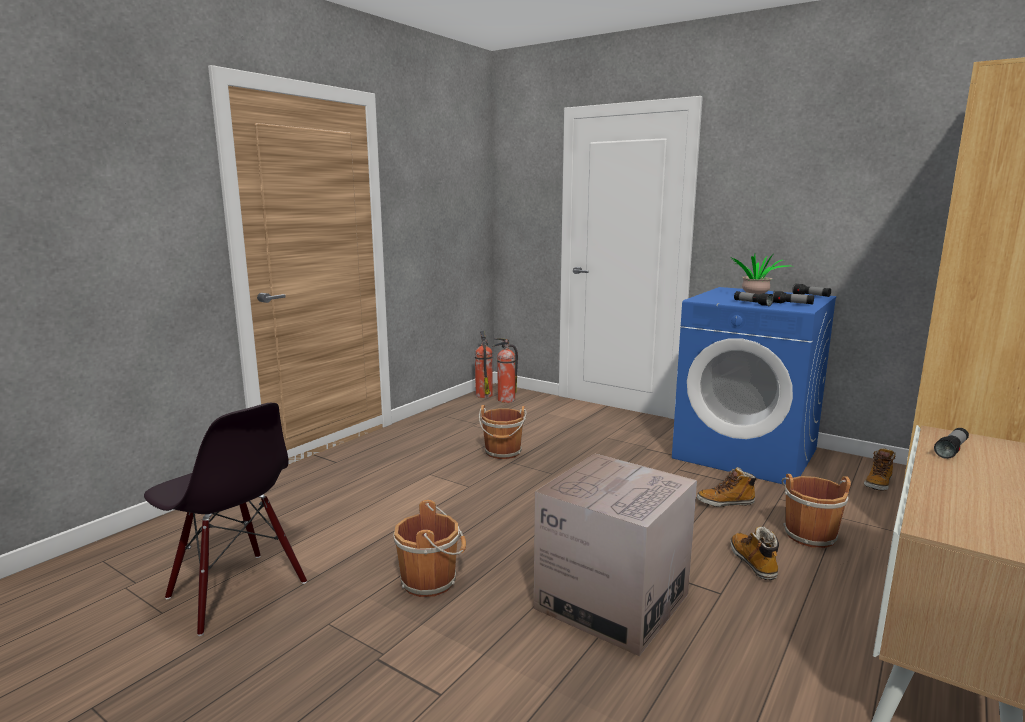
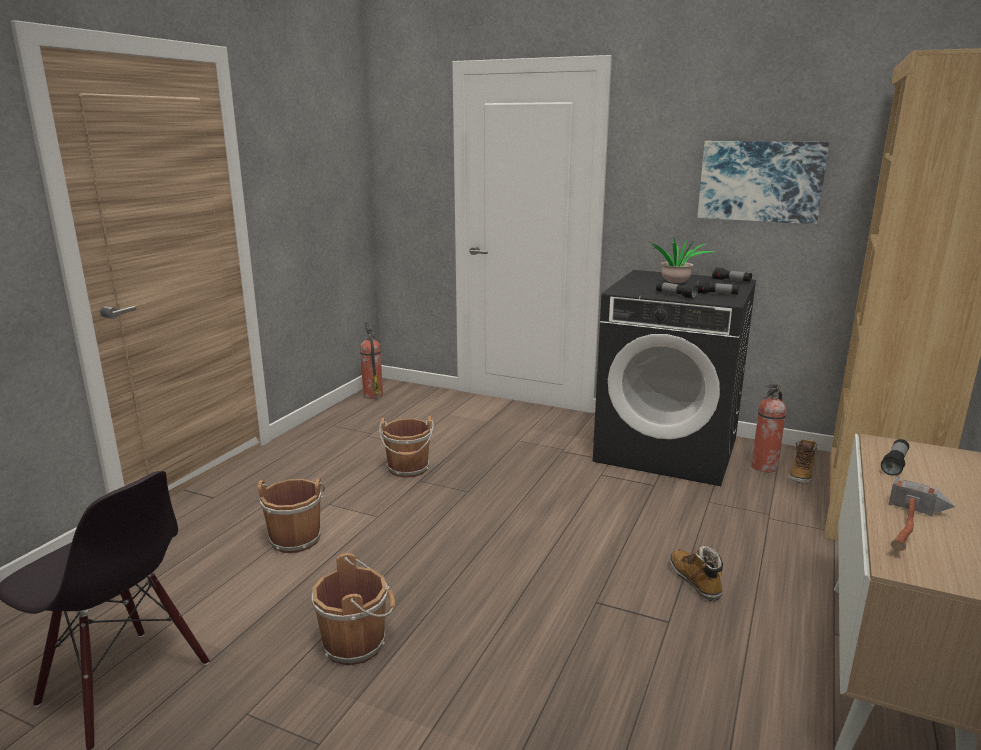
camera: 10 degrees left, 5 degrees up
(505, 400) = (398, 400): fire extinguisher -> fire extinguisher (763, 467)
(612, 601) = (559, 644): cardboard box -> none
(725, 502) = (656, 511): boot -> none
(746, 454) = (668, 450): blue washing machine -> black washing machine
(809, 534) = (743, 541): brown bucket -> brown bucket (295, 538)
(840, 204) = (760, 181): none -> picture
(956, 501) = (913, 531): none -> hammer

